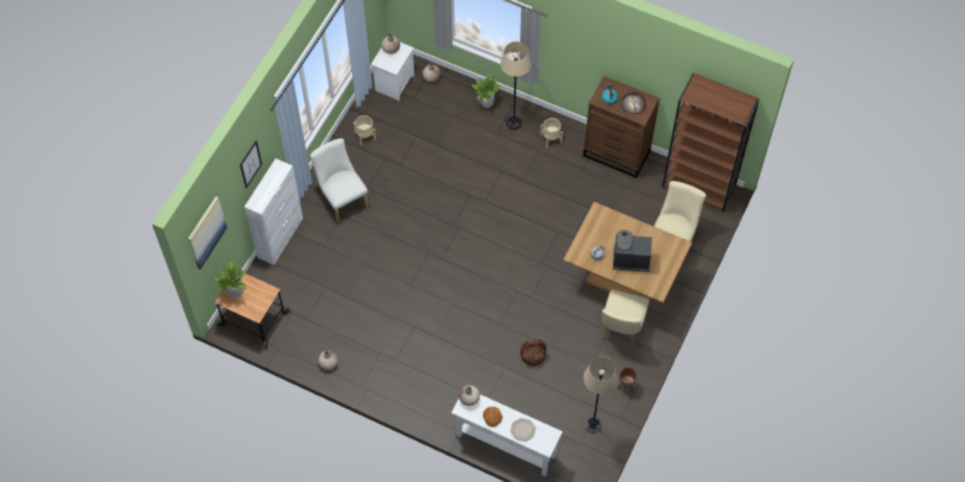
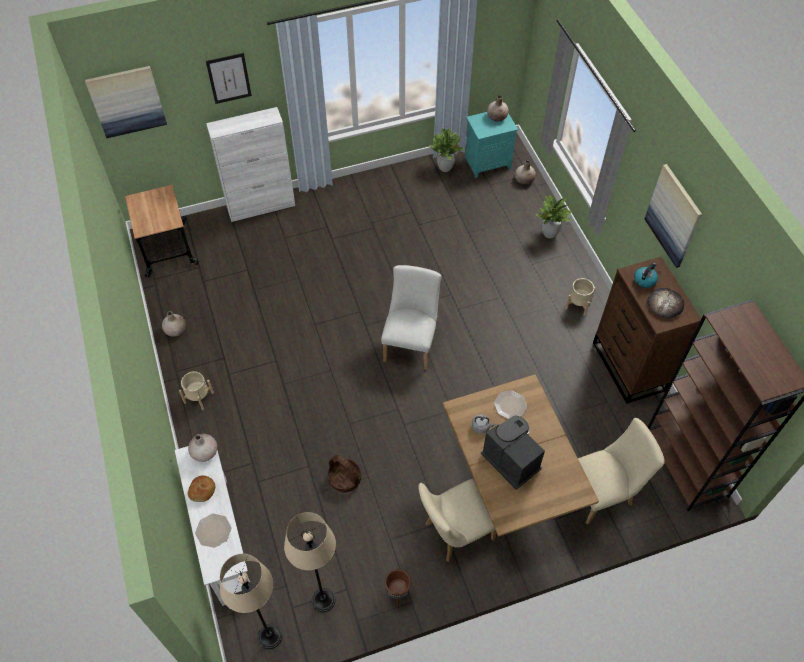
camera: 45 degrees right, 5 degrees down
(235, 291) = (149, 200): potted plant -> potted plant (445, 167)
(342, 198) = (343, 214): white chair -> white chair (411, 342)
(365, 136) = (417, 183): beige planter -> beige planter (198, 397)
(394, 82) = (487, 162): white nightstand -> turquoise nightstand
(513, 123) = (556, 267): beige floor lamp -> beige floor lamp (270, 636)
(599, 230) = (510, 405): none -> plate
(602, 50) = (673, 216): none -> picture

